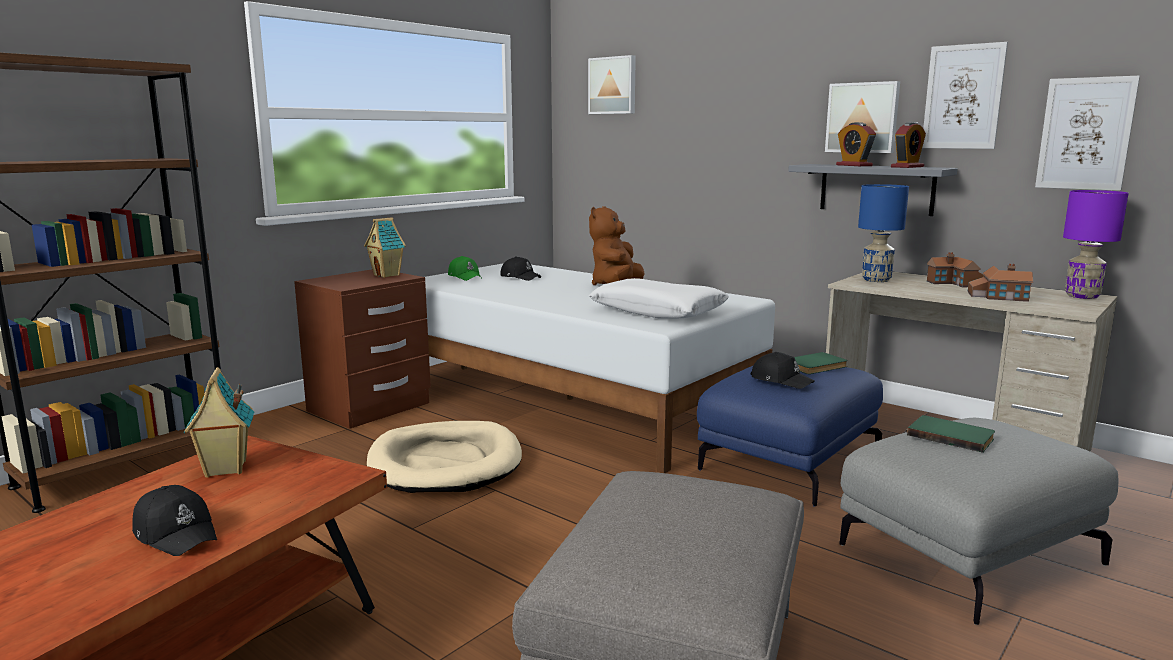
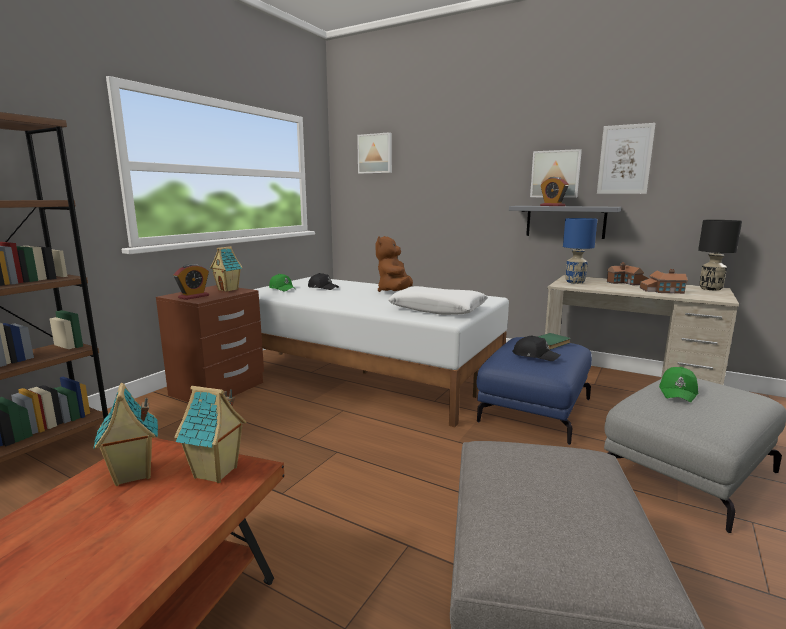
camera: 10 degrees left, 0 degrees up
(176, 533) = (100, 560): black cap -> none
(310, 474) = (216, 473): none -> toy house
(445, 463) = (291, 432): beige dog bed -> none
(907, 167) = (590, 206): alarm clock -> alarm clock (194, 296)
(951, 436) = (678, 392): green book -> green cap
(1081, 296) = (710, 288): purple table lamp -> black table lamp
(1085, 134) = (707, 183): picture -> none

